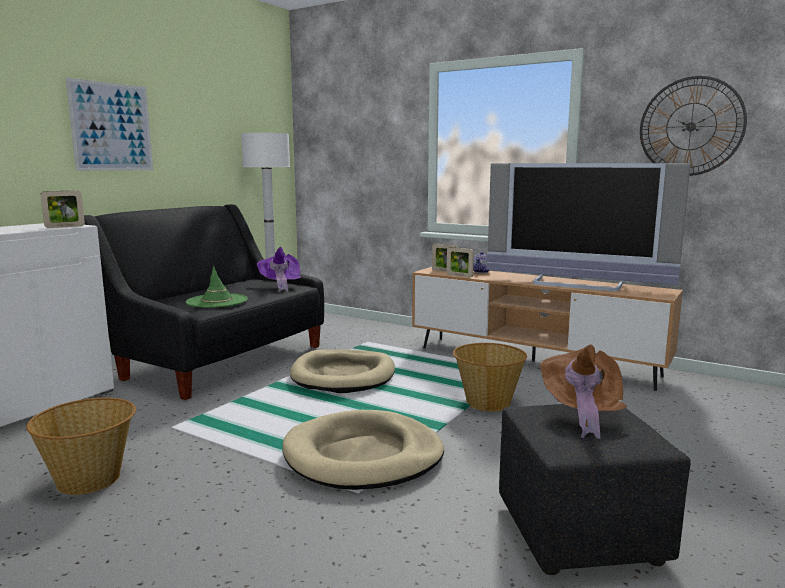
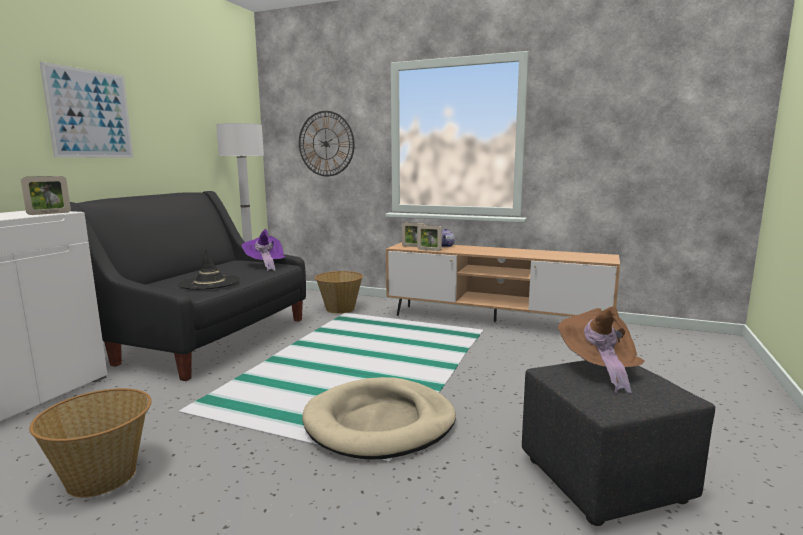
camera: 10 degrees left, 0 degrees up
(217, 301) = (210, 283): green hat -> black hat
(343, 375) = (334, 345): beige dog bed -> none
(487, 402) = (472, 361): basket -> basket (340, 309)
(577, 284) = (533, 254): television -> none
(691, 126) = (620, 118): wall clock -> wall clock (326, 144)

